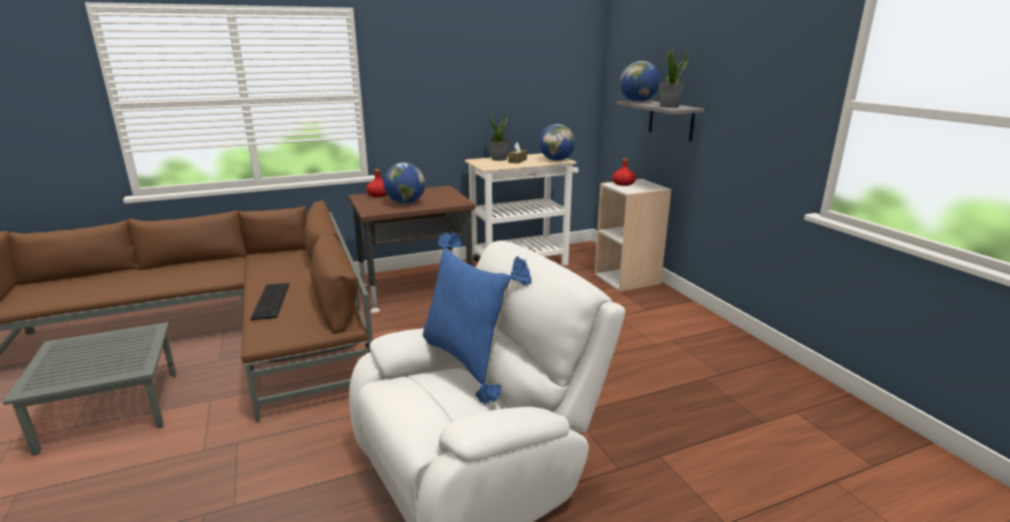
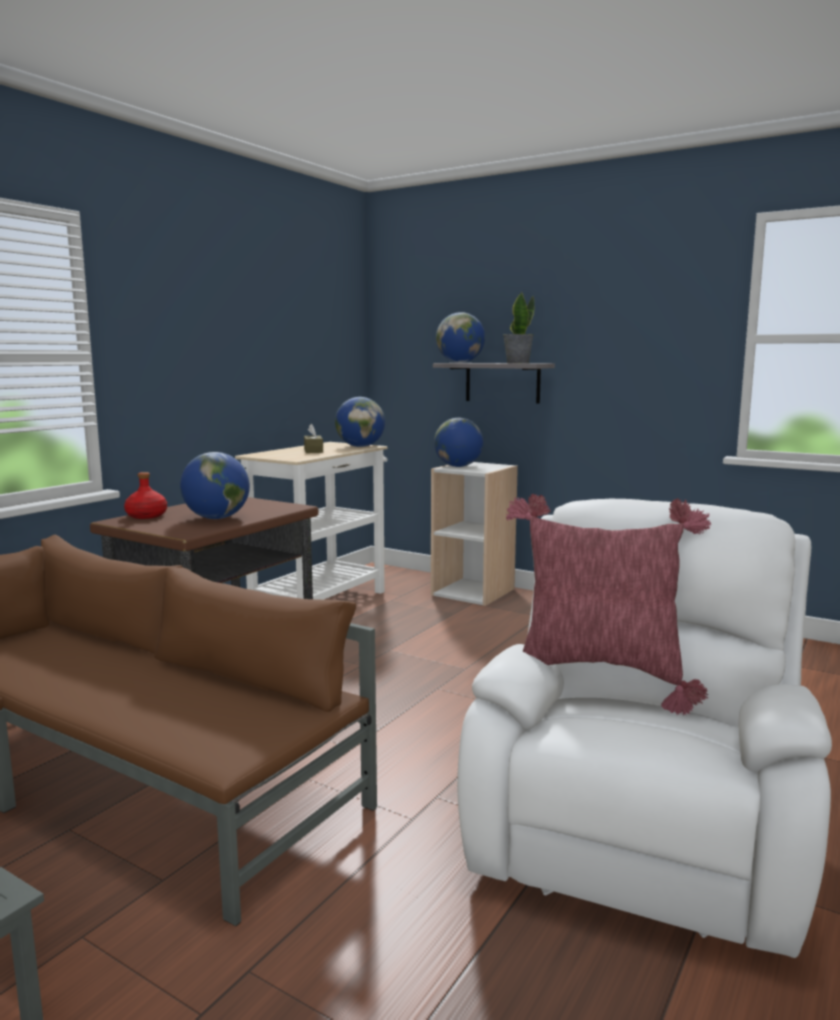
camera: 35 degrees left, 10 degrees down
(272, 300) = (133, 701): keyboard -> none
(468, 371) = (597, 691): blue pillow -> red pillow
(499, 159) = (284, 451): potted plant -> none
(623, 184) = (458, 466): red bottle -> globe

